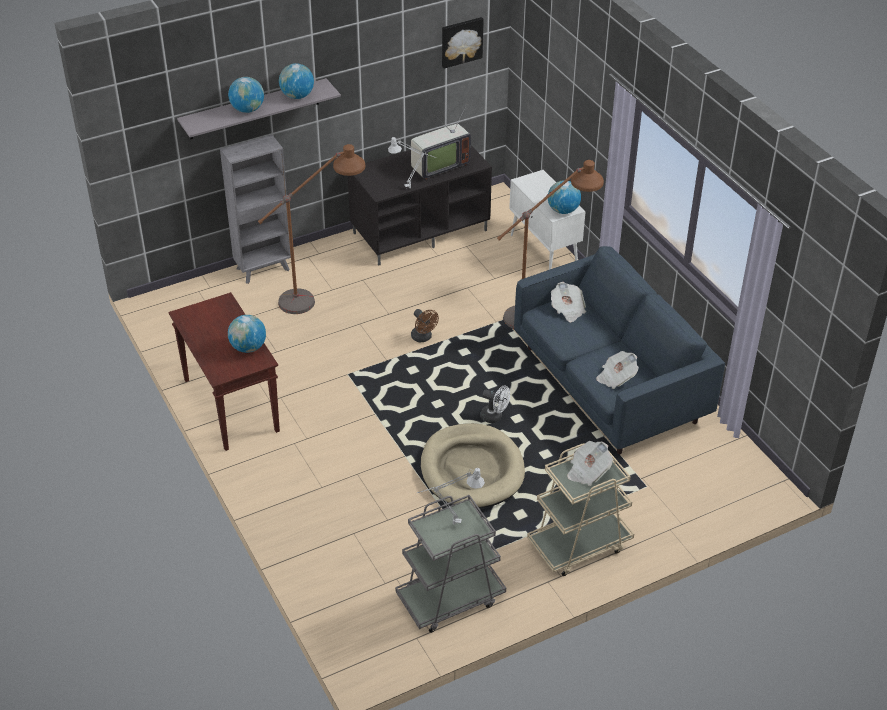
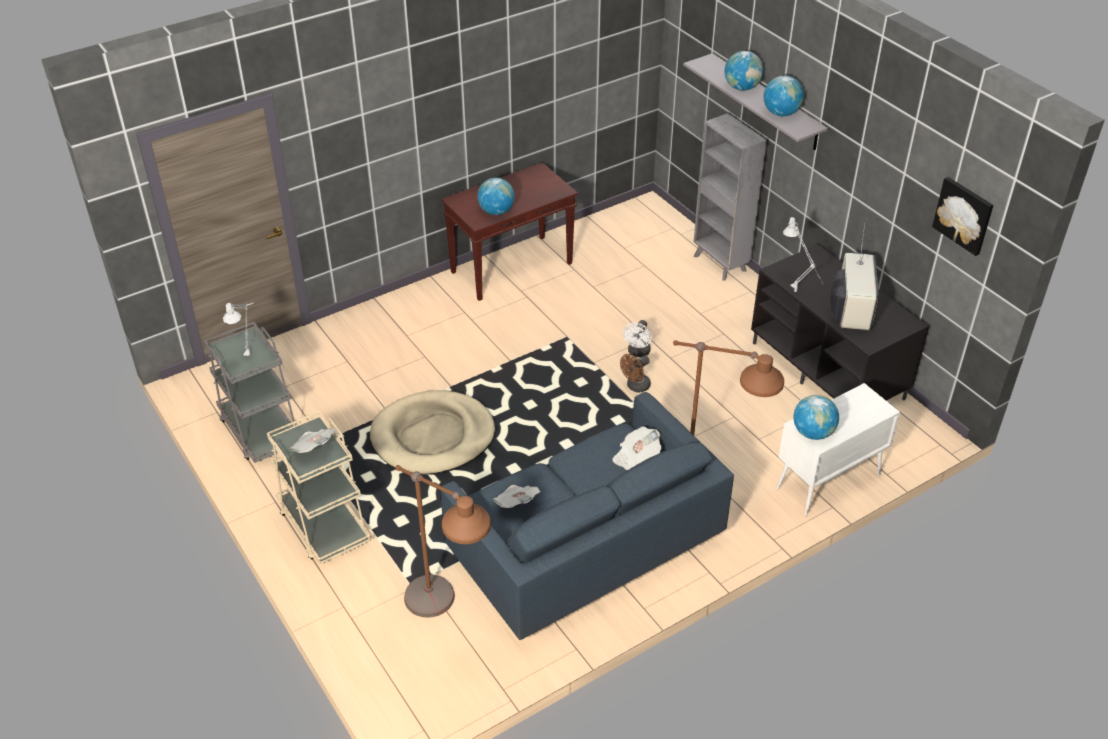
camera: 85 degrees right, 0 degrees up
(320, 294) = (690, 306): brown floor lamp -> brown floor lamp (447, 621)
(438, 166) = (850, 311): television -> television turned 135 degrees counterclockwise
(494, 417) = (515, 450): white fan -> white fan (638, 353)

